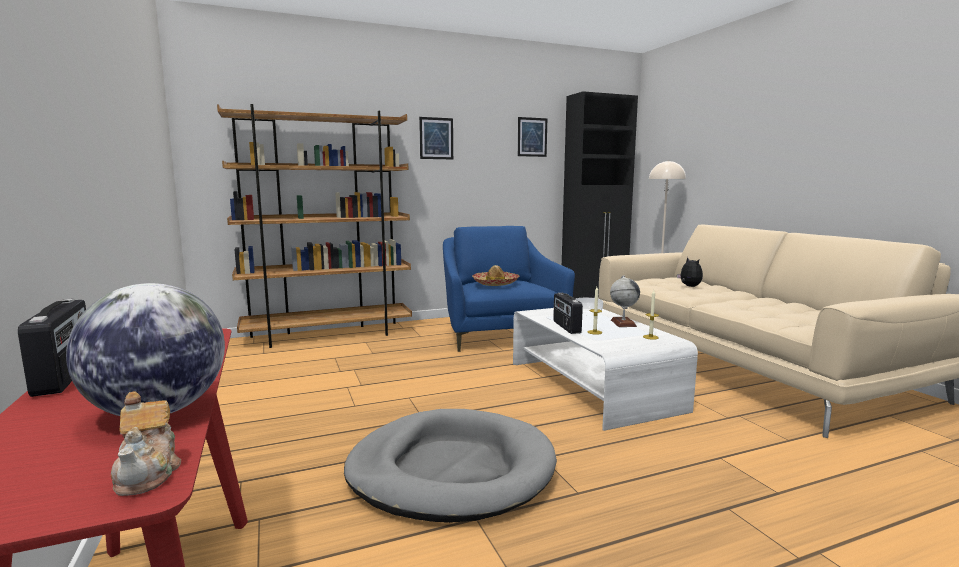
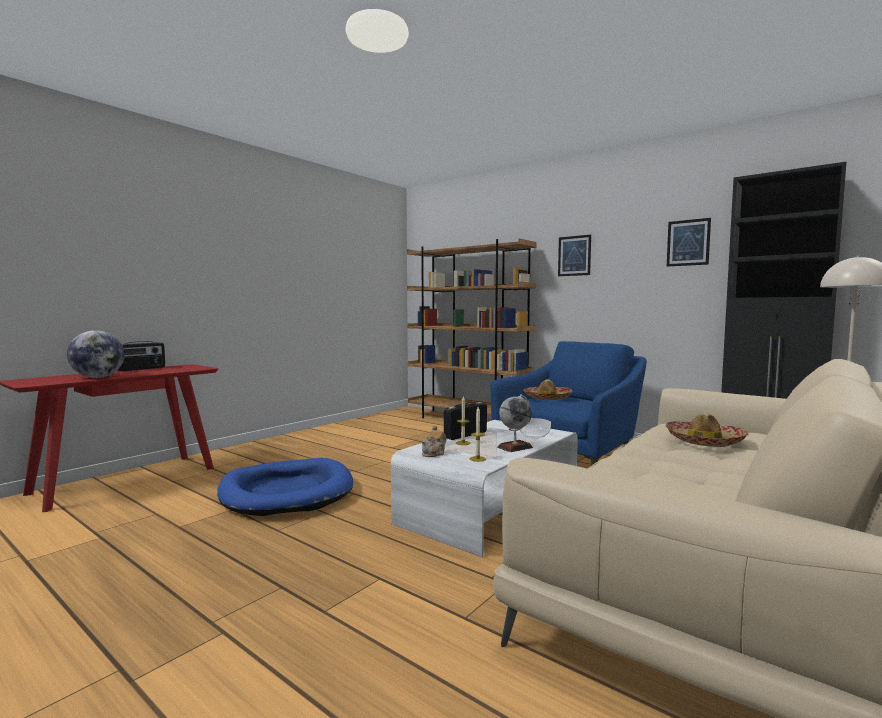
camera: 60 degrees right, 5 degrees down
(149, 473) = (42, 383): teapot -> teapot (434, 454)
(451, 470) = (287, 492): grey dog bed -> blue dog bed
(689, 286) = (705, 441): plush toy -> hat

